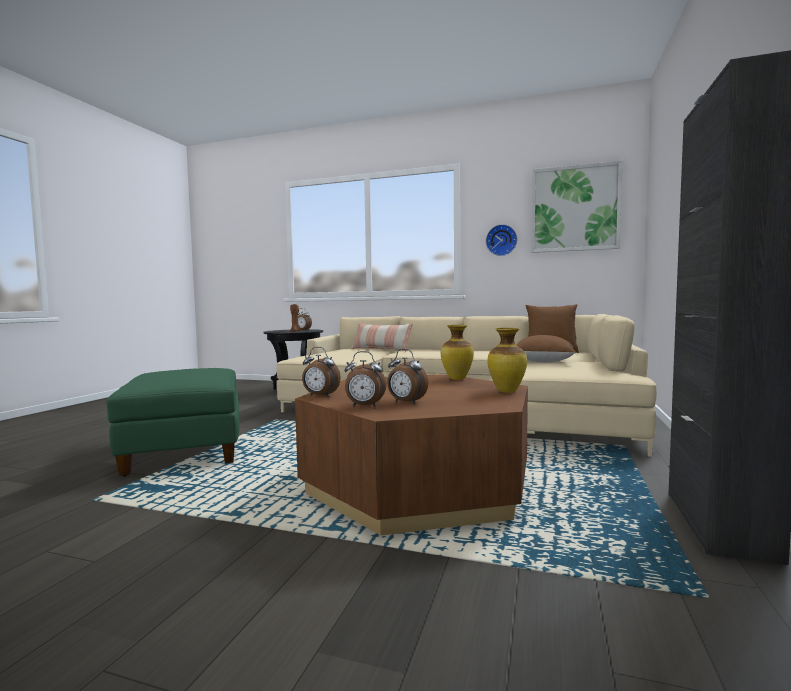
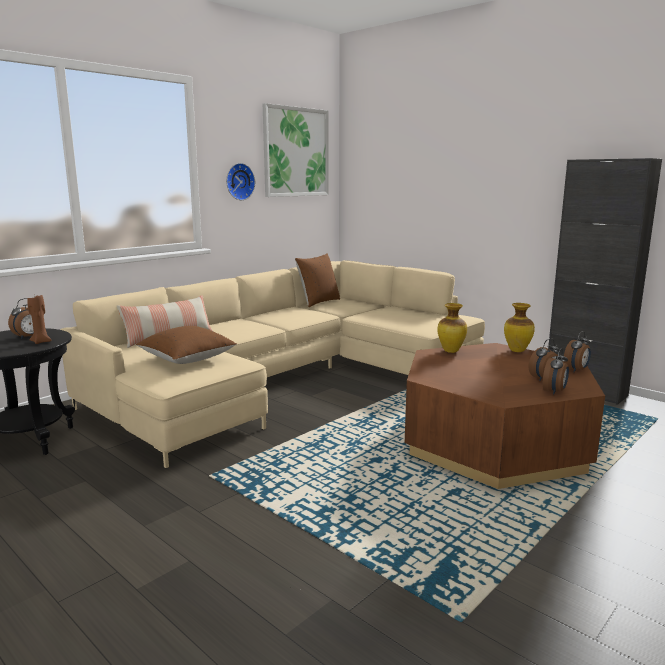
camera: 65 degrees left, 10 degrees up
(186, 450) = (296, 552): green ottoman -> none
(320, 396) = (501, 399): alarm clock -> alarm clock (576, 370)
(542, 361) = (372, 316): brown pillow -> brown pillow (187, 359)

